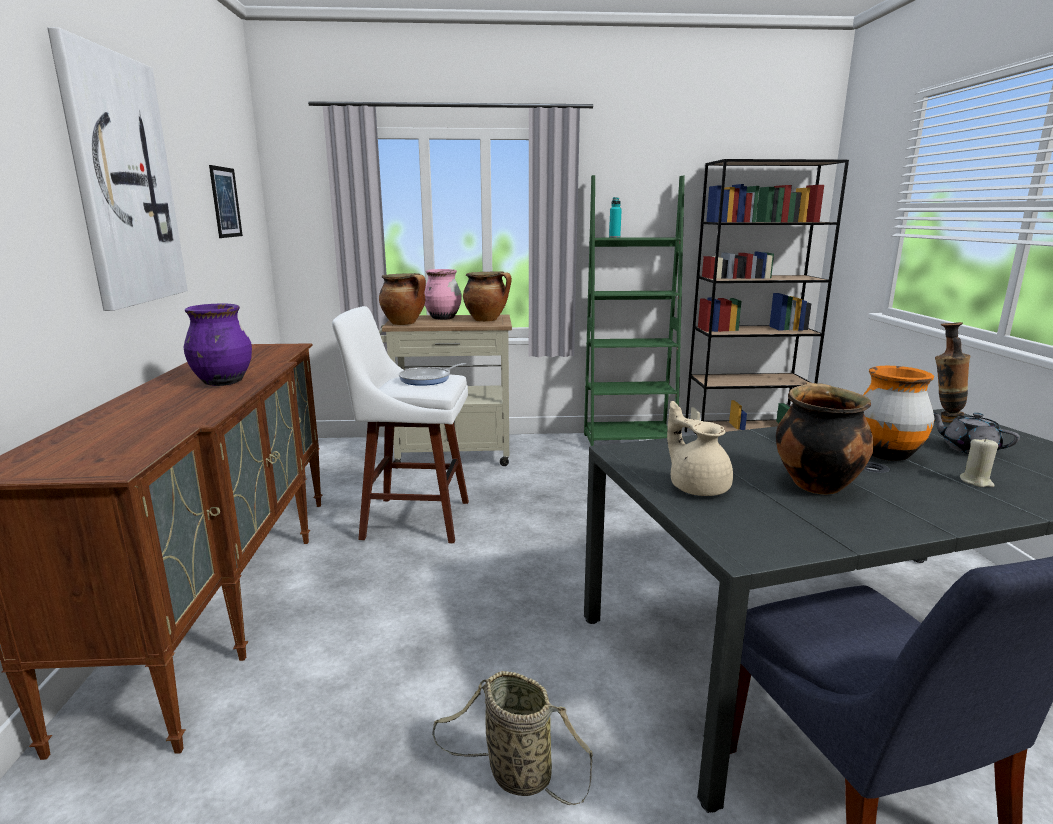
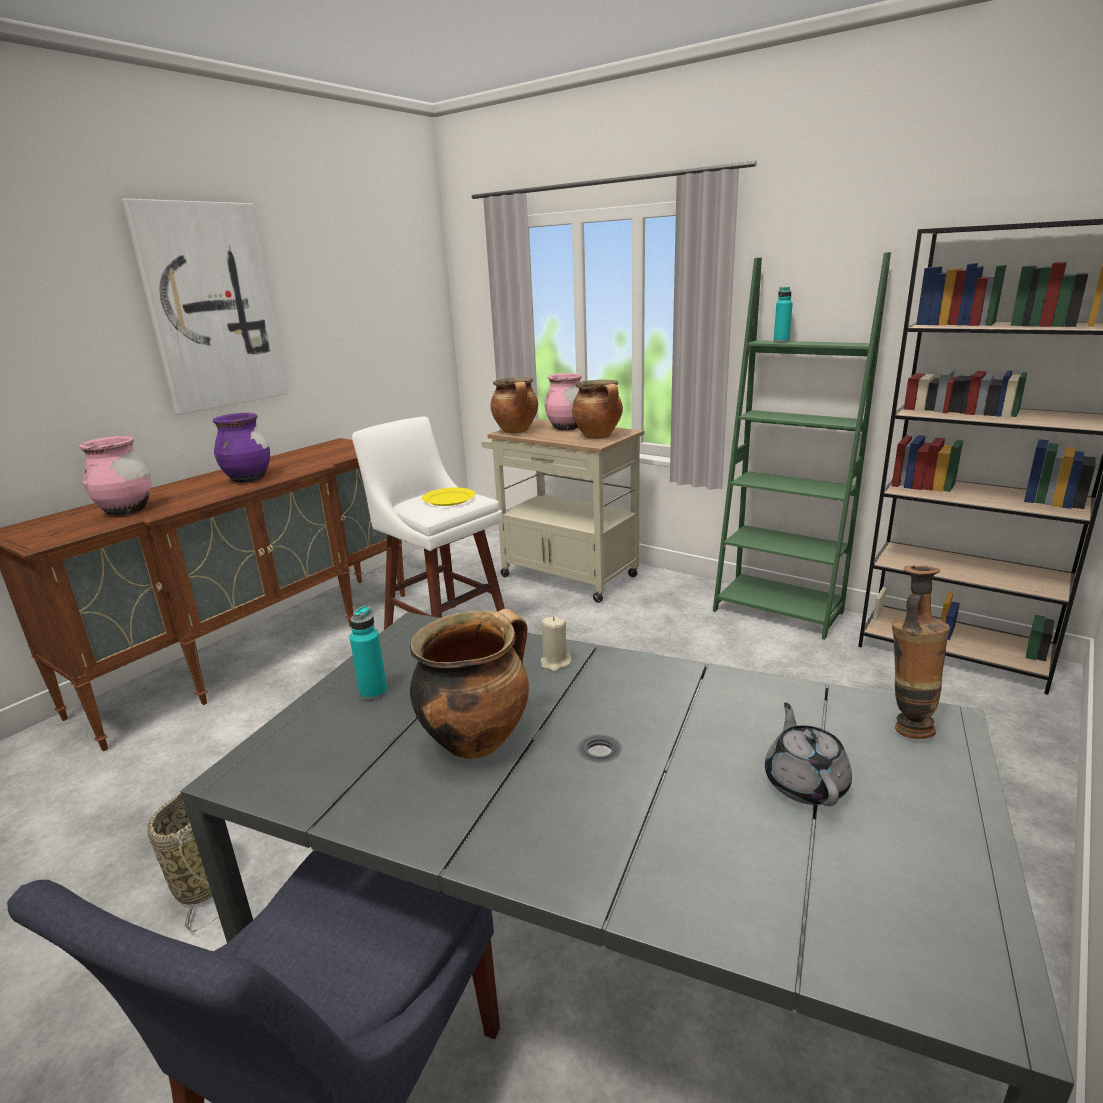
camera: 40 degrees right, 5 degrees up
(142, 426) = (126, 511): none -> pink vase
(225, 202) = (374, 306): picture -> none
(428, 379) = (449, 499): frying pan -> yellow plate
(697, 487) = (373, 692): beige teapot -> turquoise bottle
(885, 454) = (657, 740): orange vase -> none
(976, 482) = (668, 829): beige candle -> beige candle (555, 663)

